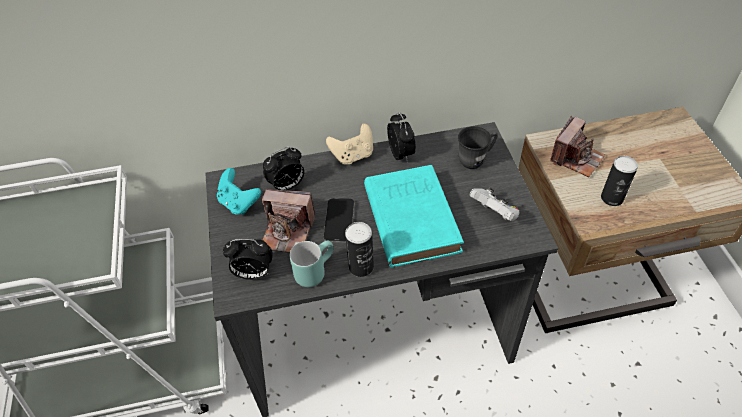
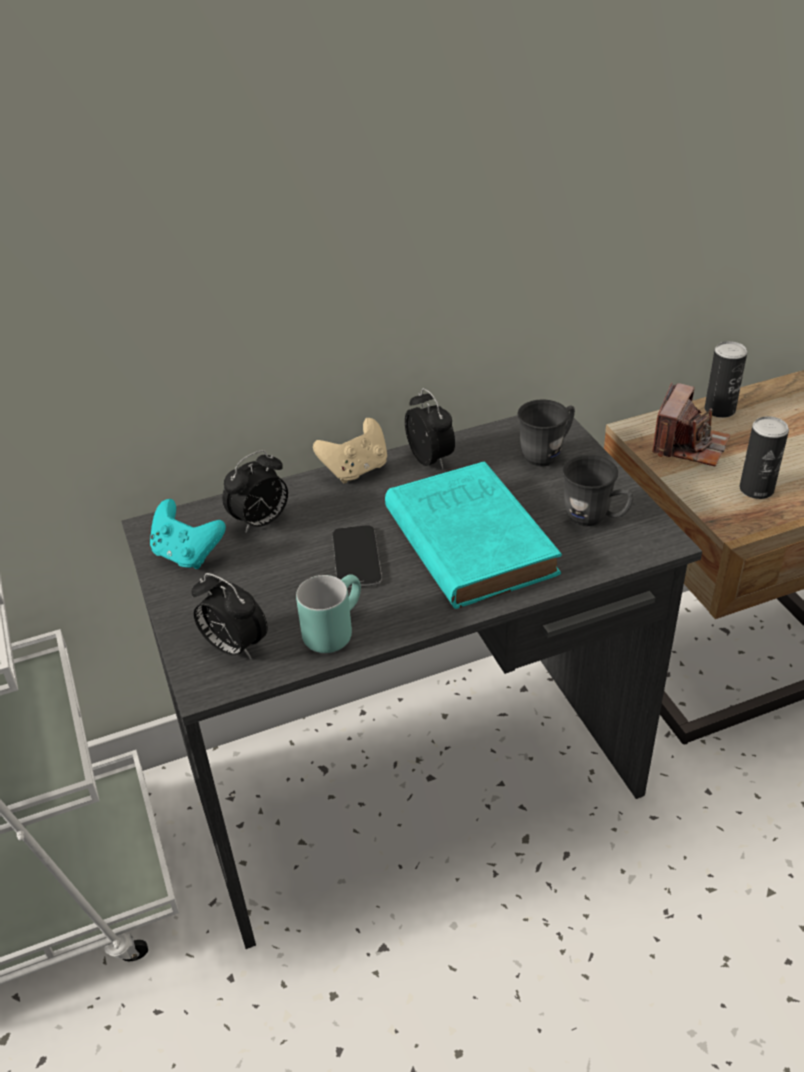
camera: 10 degrees left, 10 degrees down
(253, 273) = (234, 647): alarm clock -> alarm clock turned 45 degrees clockwise
(288, 232) = (277, 583): camera -> none
(361, 266) = (407, 614): can -> can (719, 410)
(494, 214) = (595, 519): white game controller -> grey mug

